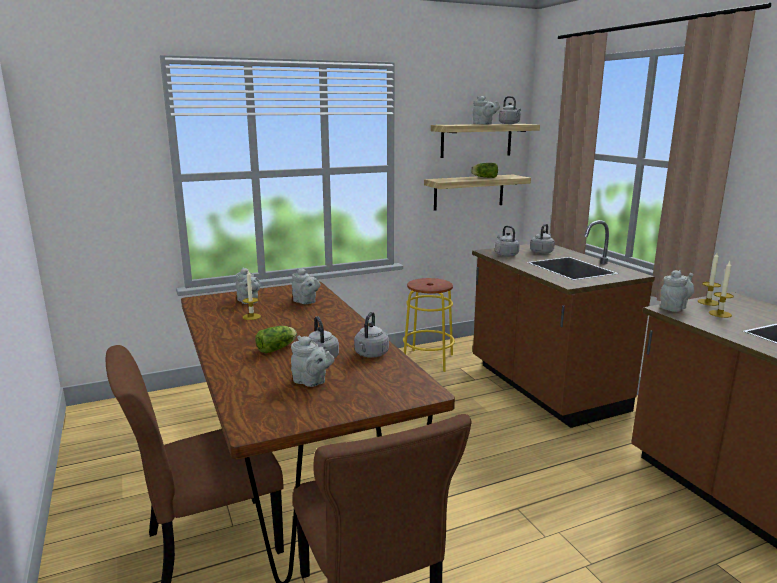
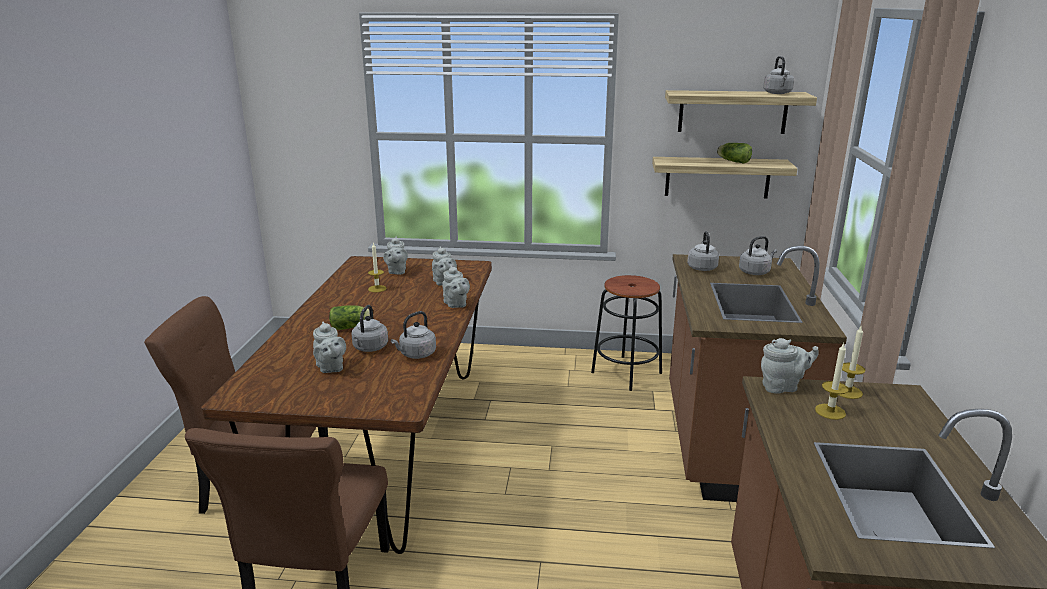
camera: 30 degrees right, 5 degrees up
(428, 360) = (626, 373): yellow stool -> black stool
(484, 124) = (734, 93): grey teapot -> grey teapot (455, 304)

